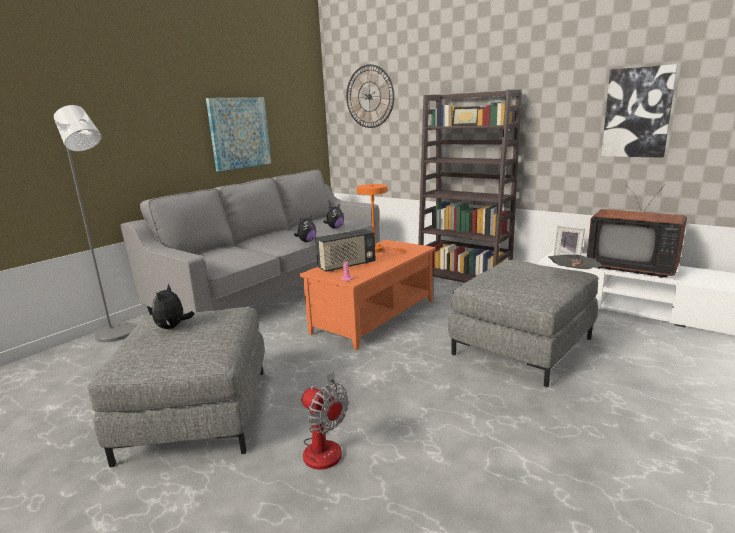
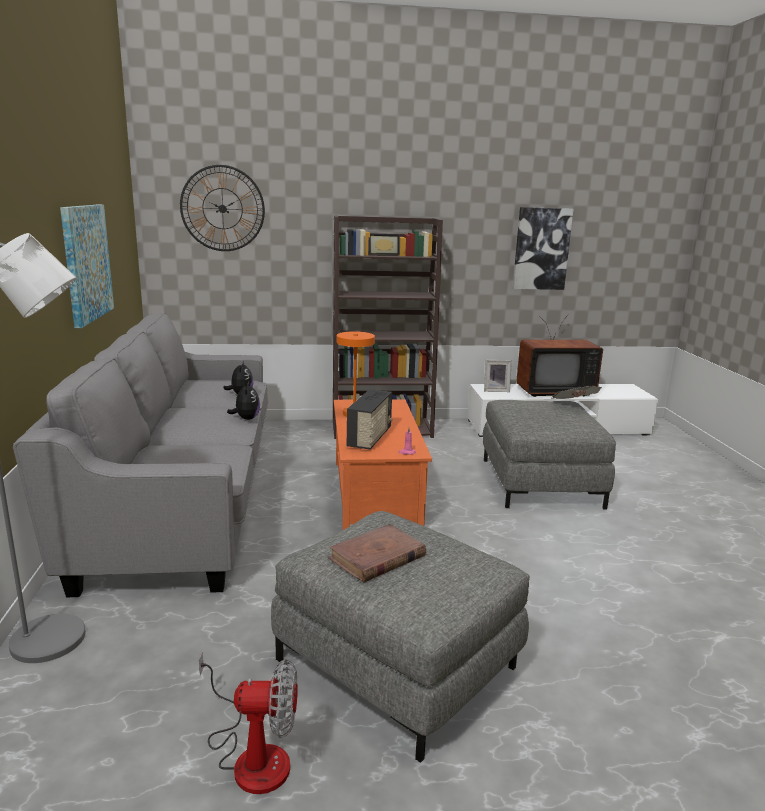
camera: 45 degrees left, 0 degrees up
(173, 327) = (377, 557): plush toy -> brown book
(325, 445) = (558, 624): fan -> fan (252, 755)

